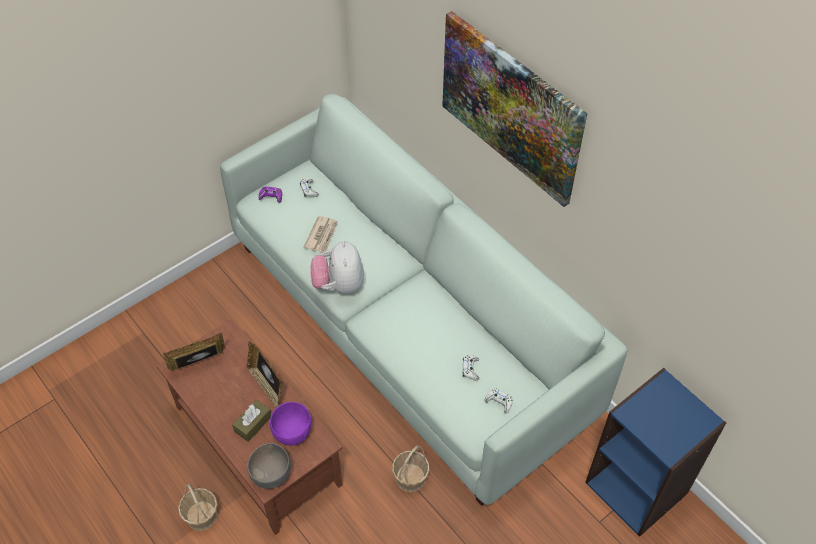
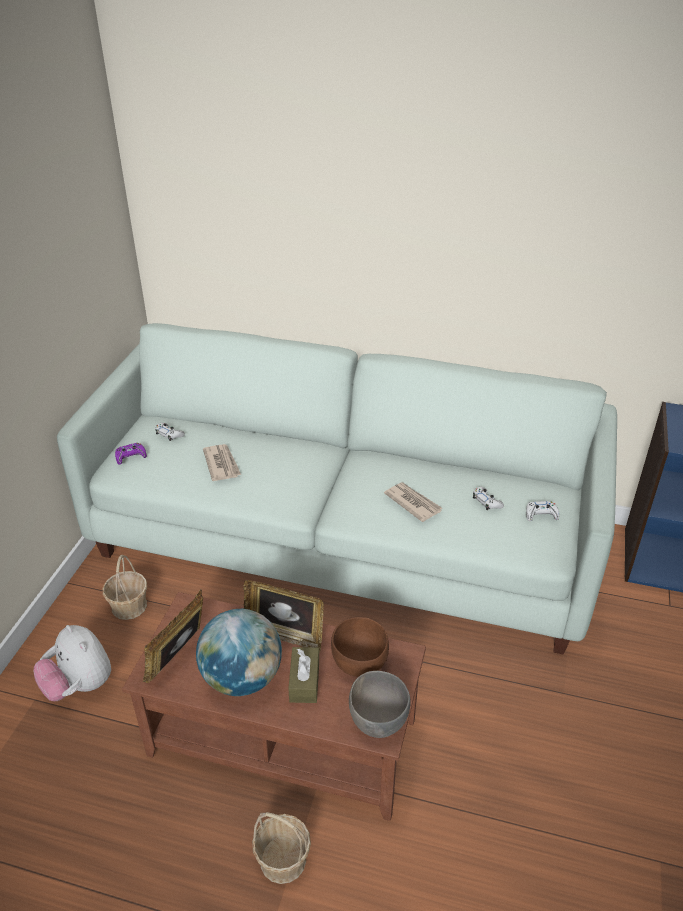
camera: 35 degrees left, 15 degrees down
(221, 400) = (242, 678): none -> globe
(292, 433) = (359, 664): purple bowl -> brown bowl
(339, 284) = (280, 497): plush toy -> plush toy (79, 685)
(410, 478) = (474, 670): basket -> basket (129, 606)
(419, 340) = (413, 503): none -> newspaper
(510, 107) = (411, 196): picture -> none

